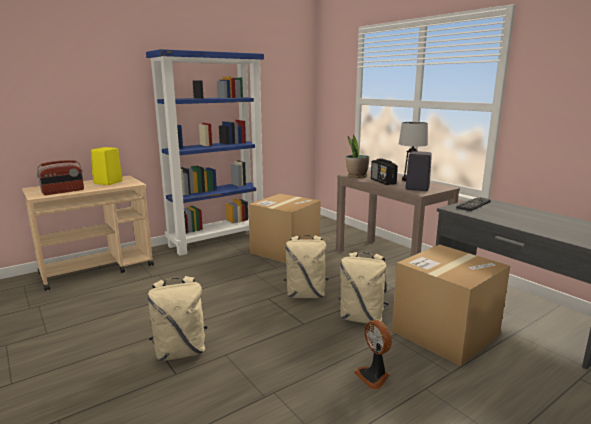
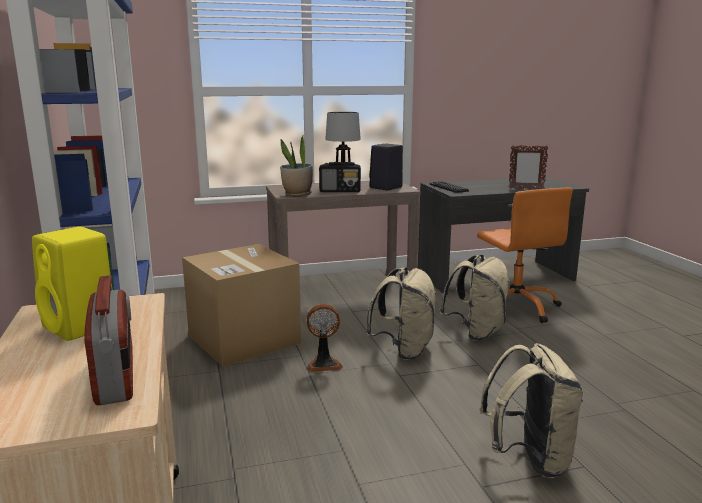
camera: 70 degrees left, 0 degrees up
(374, 376) = (586, 350): fan -> fan (324, 364)
(445, 333) = (516, 306): cardboard box -> orange office chair
(528, 228) = (525, 189): none -> picture frame

